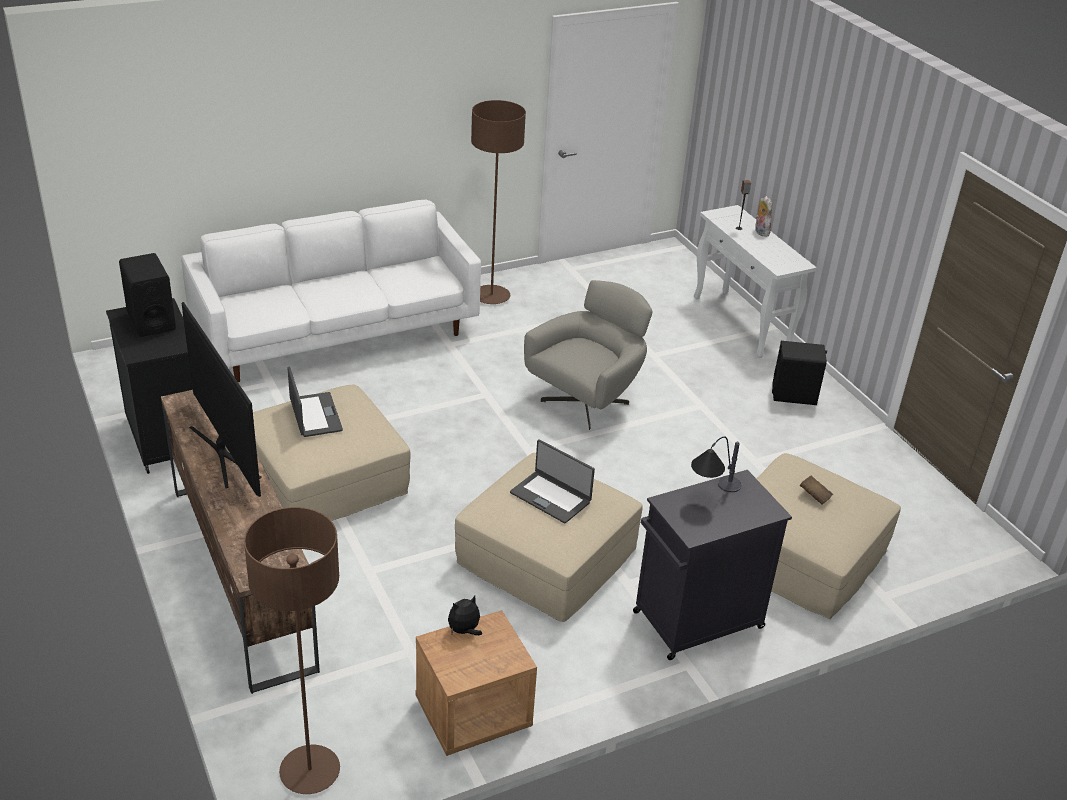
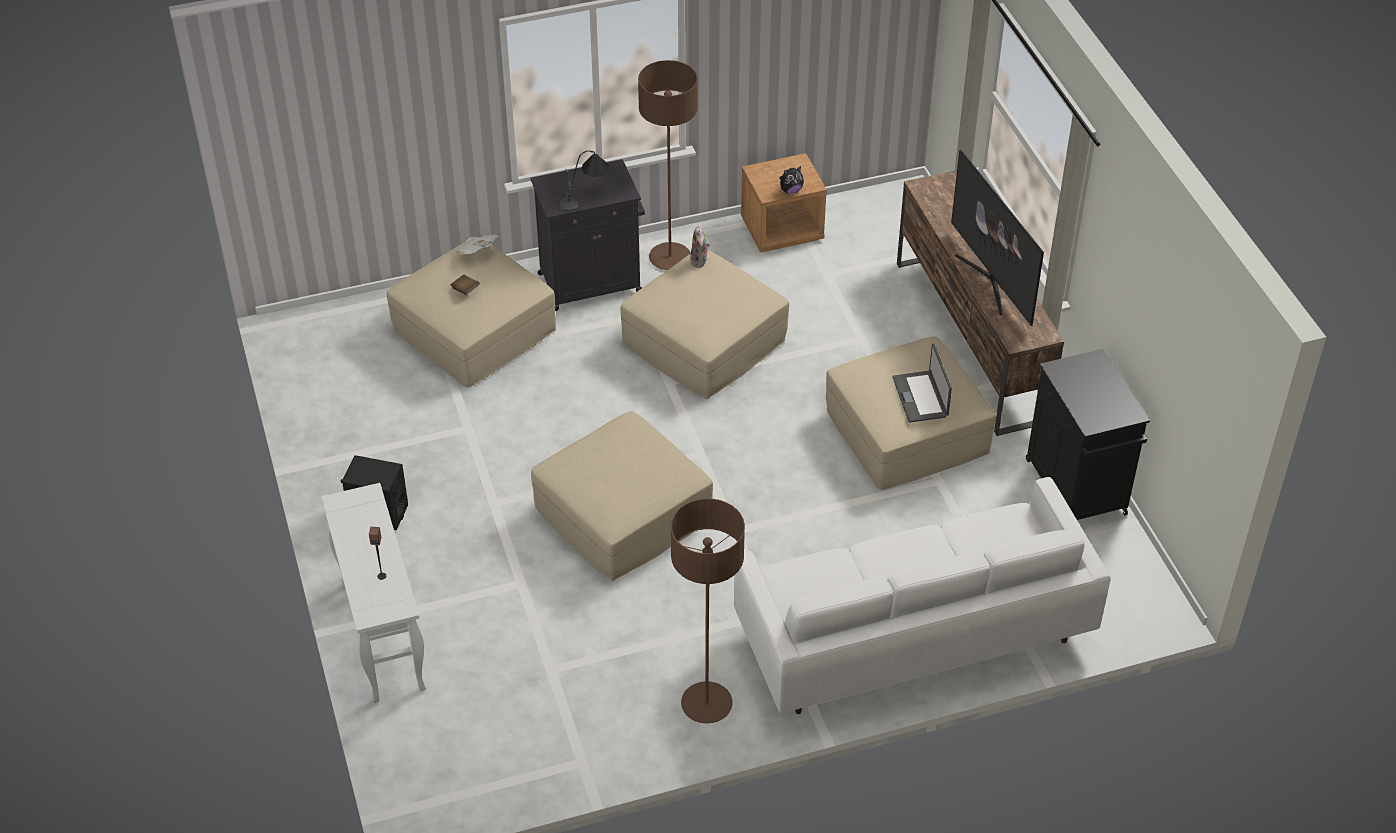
camera: 170 degrees left, 10 degrees up
(151, 321) = (1097, 402): black speaker -> none
(310, 771) = (897, 204): brown floor lamp -> brown floor lamp (670, 258)
(551, 497) = (703, 301): laptop -> none
(587, 401) = (622, 515): grey armchair -> beige ottoman
(760, 231) = (356, 568): plush toy -> plush toy (700, 261)
(827, 542) = (477, 252): none -> newspaper

